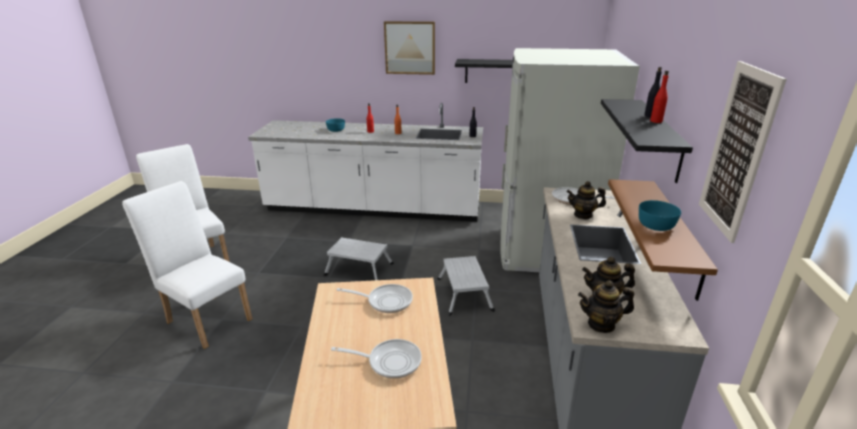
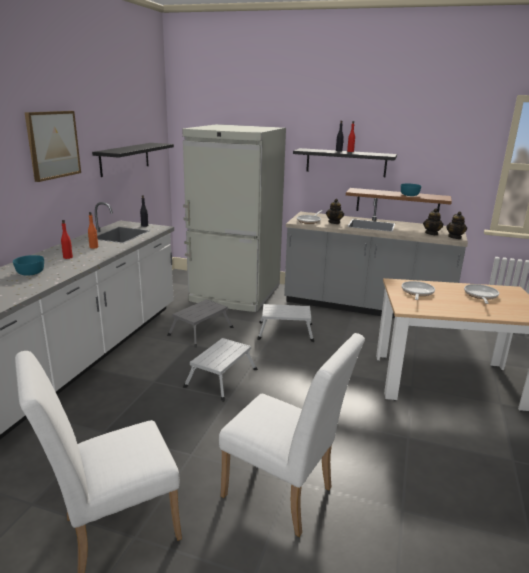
camera: 80 degrees left, 5 degrees down
(206, 318) = (284, 496): white chair -> white chair turned 105 degrees counterclockwise
(440, 246) = (201, 331): none -> grey step ladder
(737, 151) = (445, 142): picture -> none

